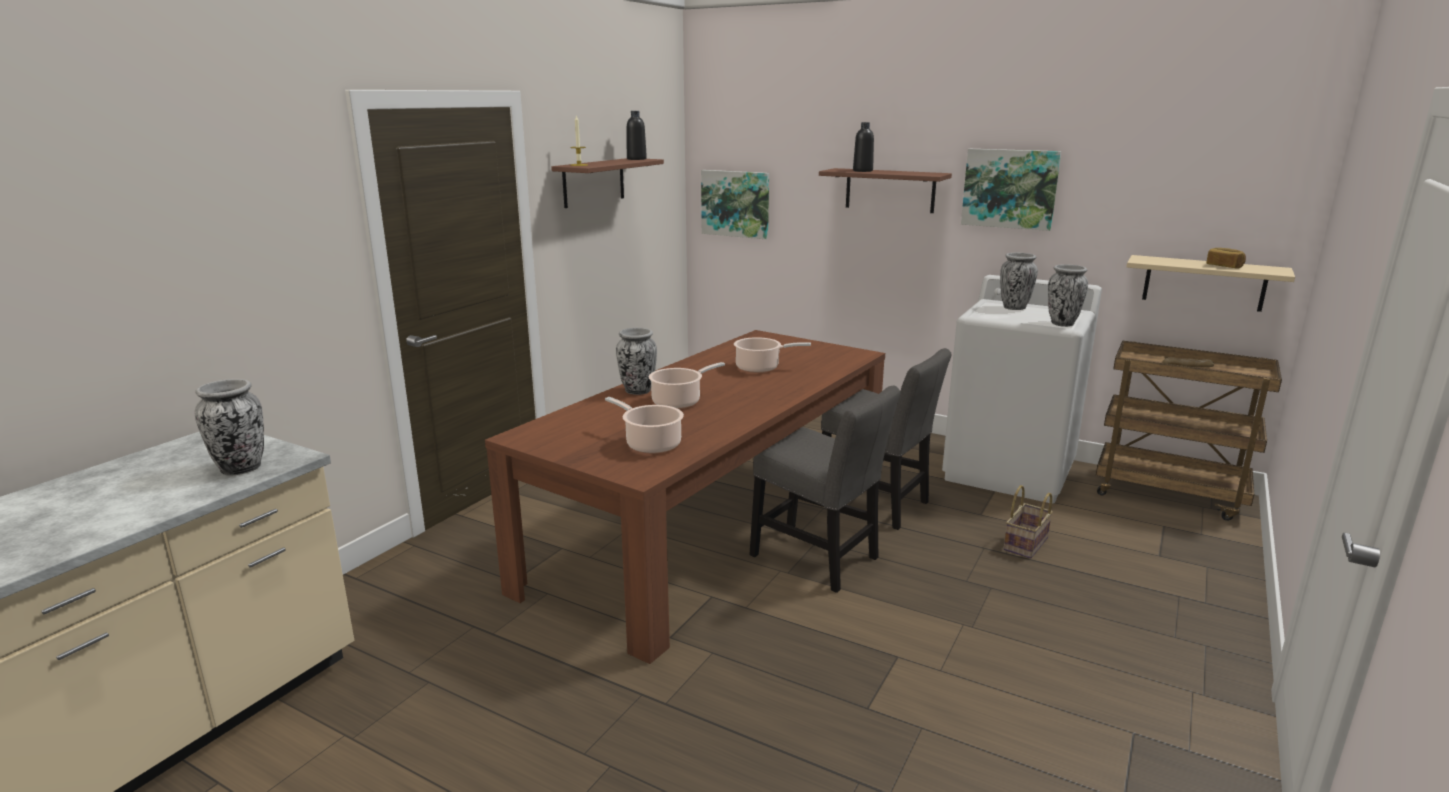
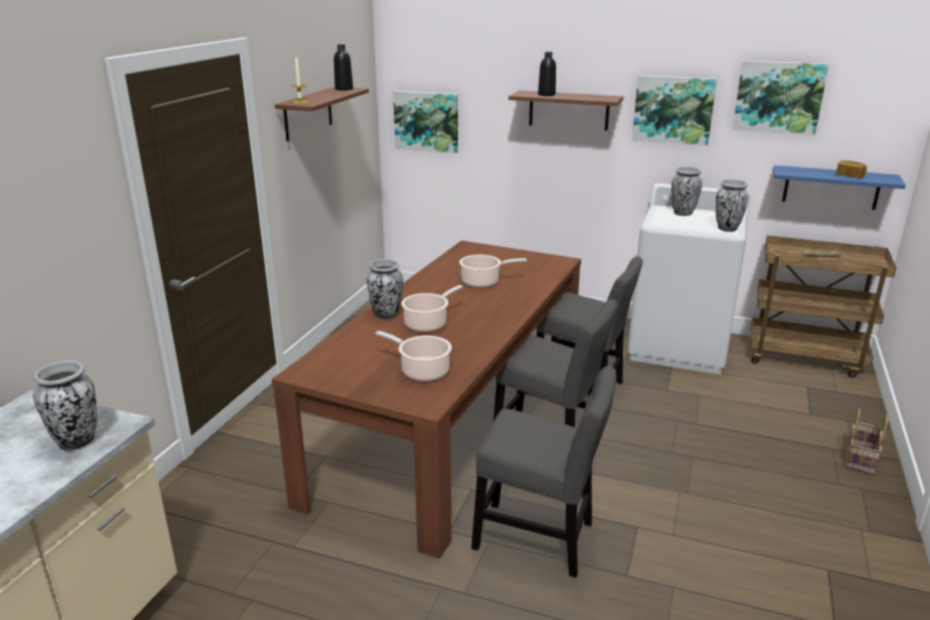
camera: 10 degrees left, 5 degrees up
(774, 656) = (540, 538): none -> grey chair
(1026, 545) = (709, 414): basket -> basket (861, 459)
(1136, 172) = (778, 97): none -> picture
(1204, 283) = (831, 187): beige shelf -> blue shelf

